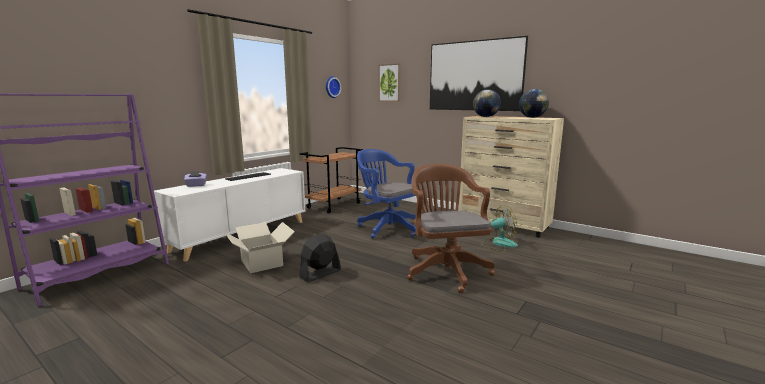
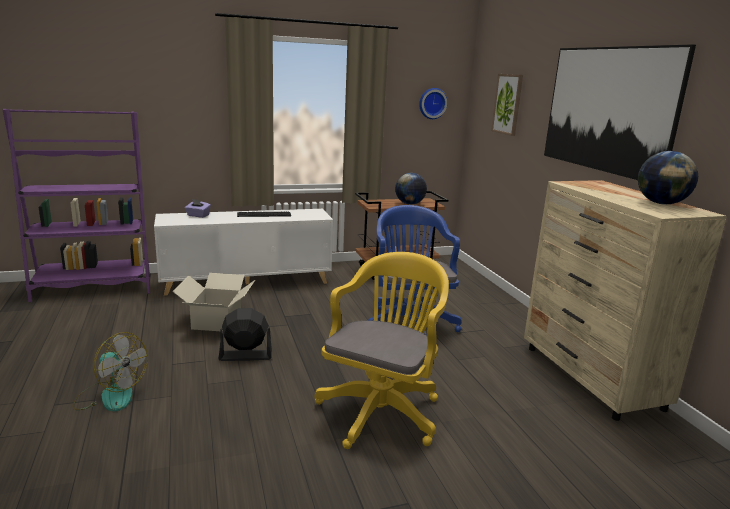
camera: 35 degrees right, 5 degrees up
(445, 269) = (382, 409): brown office chair -> yellow office chair
(486, 117) = (584, 187): globe -> globe (409, 204)
(498, 244) = (523, 404): fan -> fan (110, 395)

